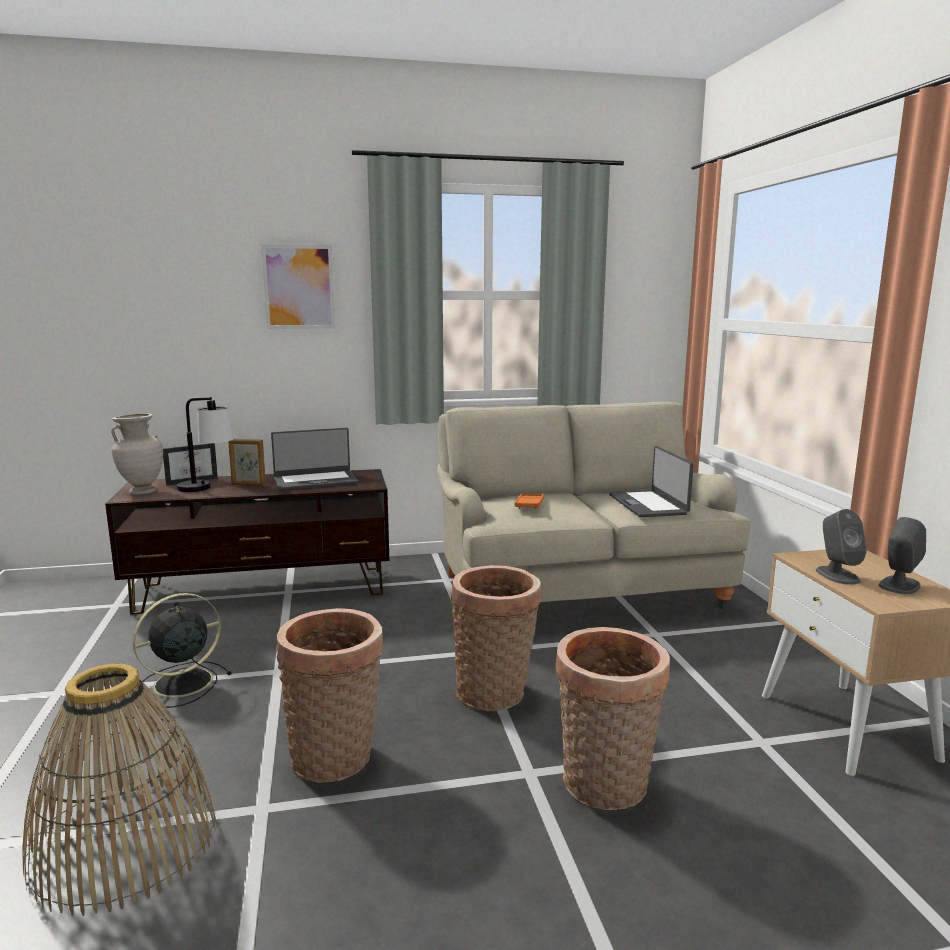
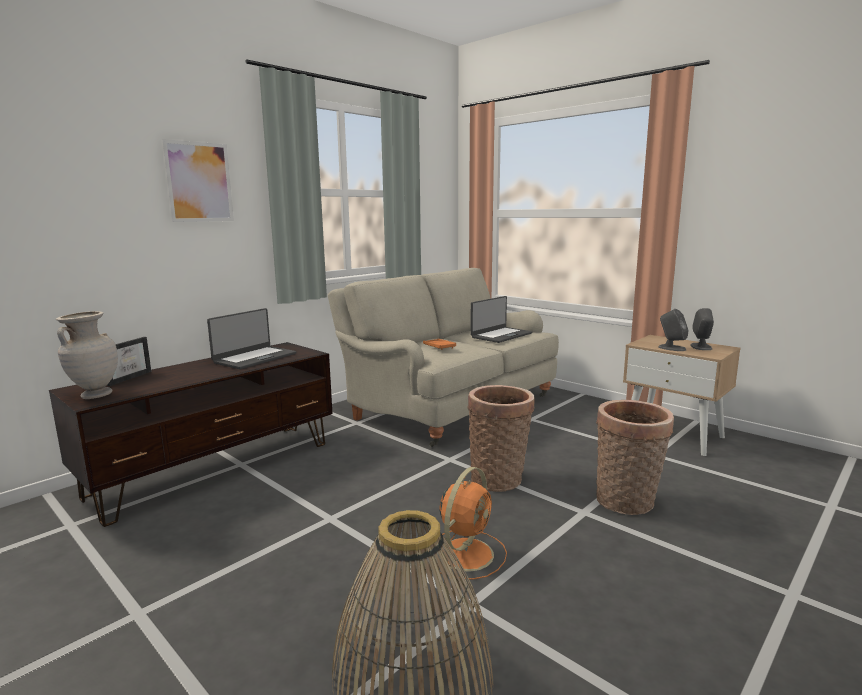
camera: 35 degrees left, 0 degrees up
(180, 684) = (259, 558): black fan -> none
(207, 489) = (164, 381): table lamp -> none
(248, 485) = (198, 371): picture frame -> none
(336, 758) = (467, 553): basket -> orange fan
(648, 504) = (500, 335): laptop -> laptop turned 90 degrees counterclockwise

